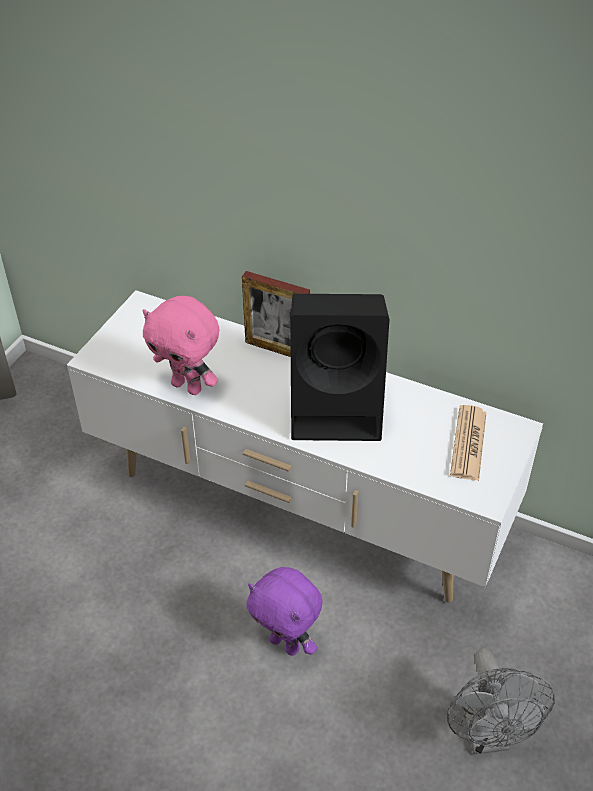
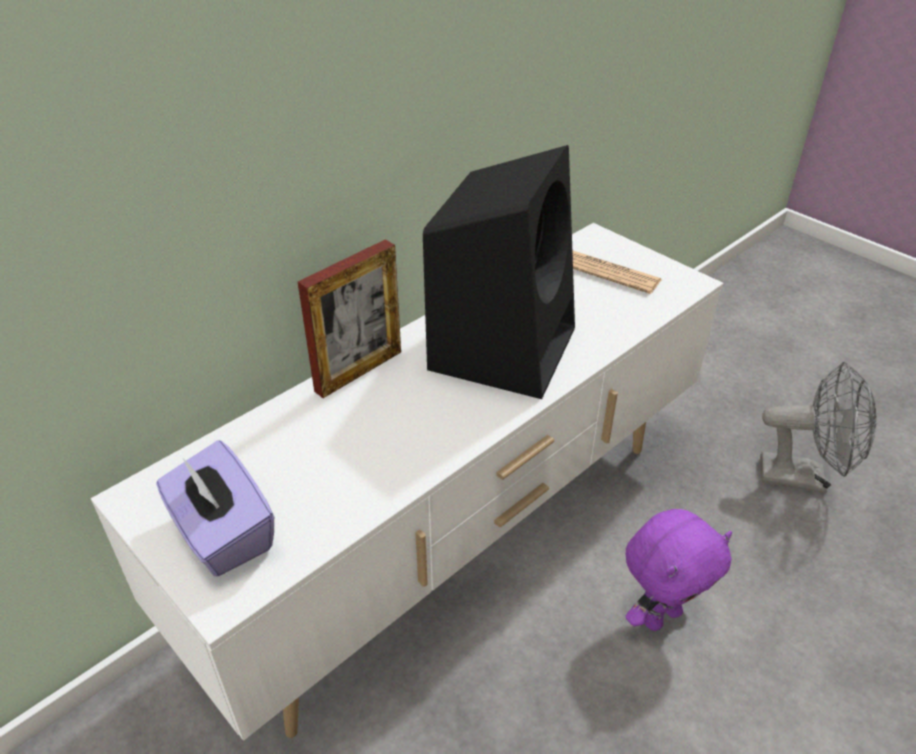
camera: 70 degrees left, 5 degrees down
(129, 343) = (222, 534): none -> purple tissue box
(188, 386) = (377, 481): pink plush toy -> none

